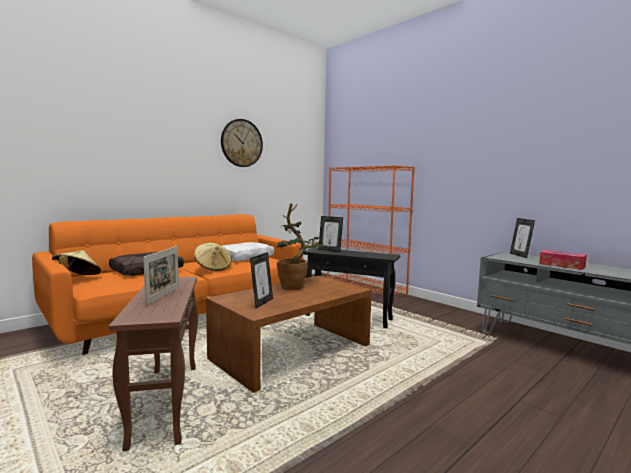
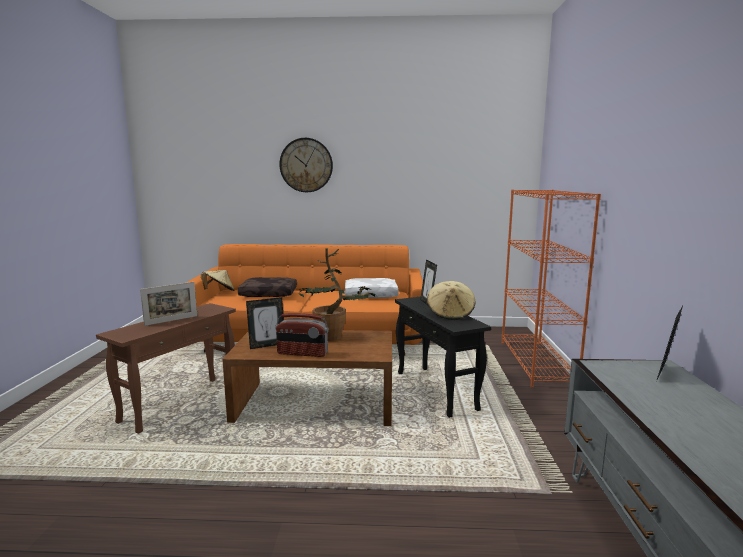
camera: 45 degrees right, 5 degrees up
(213, 268) = (320, 301): beige hat -> beige hat (450, 314)
(241, 143) = (407, 163): wall clock -> wall clock (306, 165)
(306, 300) = (302, 353): none -> radio
(562, 265) = (667, 412): tissue box -> none

